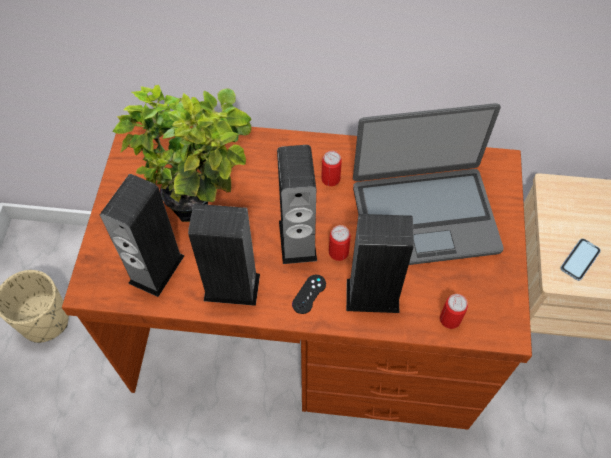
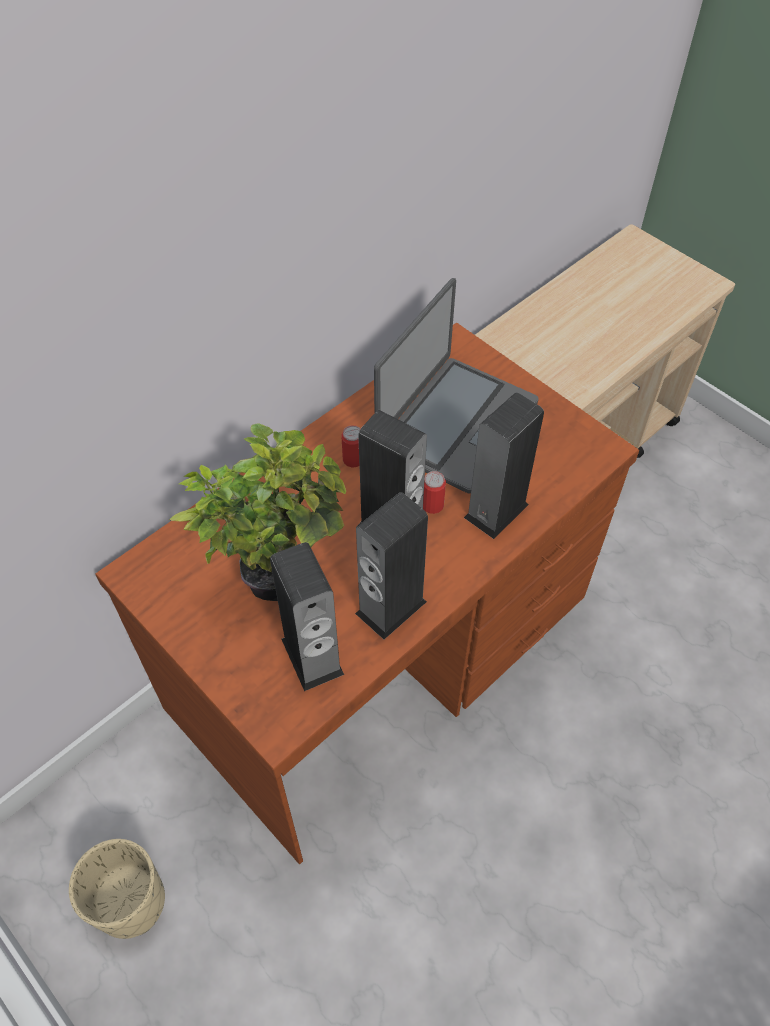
camera: 50 degrees left, 5 degrees down
(309, 294) = (453, 554): black game controller -> none
(450, 319) = (564, 476): can -> none
(579, 260) = (572, 370): phone -> none

